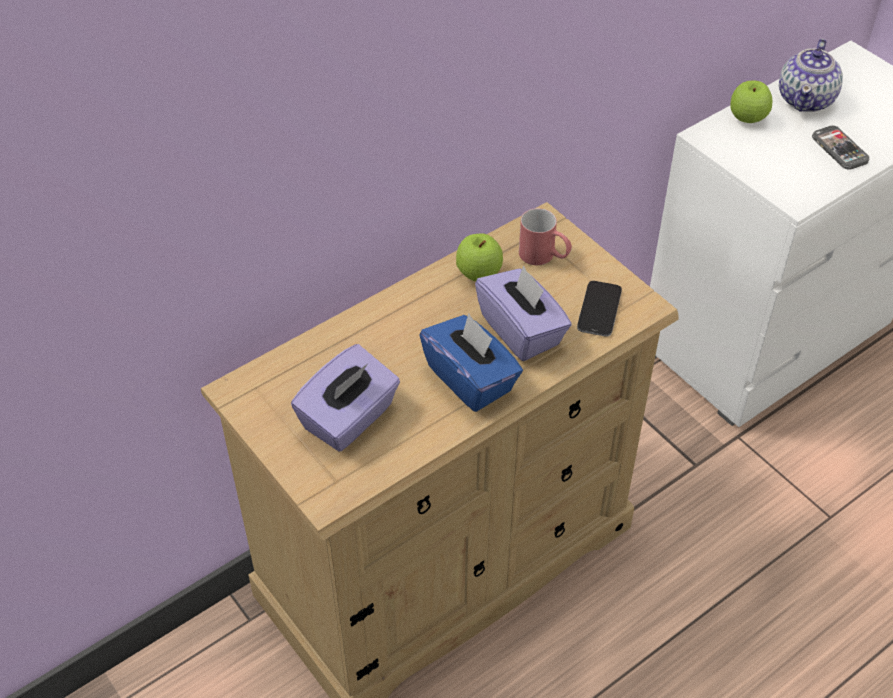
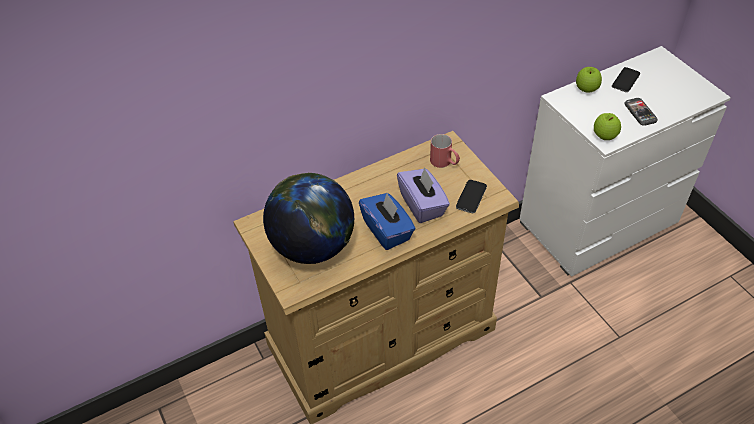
camera: 10 degrees right, 0 degrees up
(349, 418) = (313, 247): purple tissue box -> globe
(479, 274) = (404, 169): apple -> apple (604, 136)
(806, 99) = (625, 80): teapot -> phone

